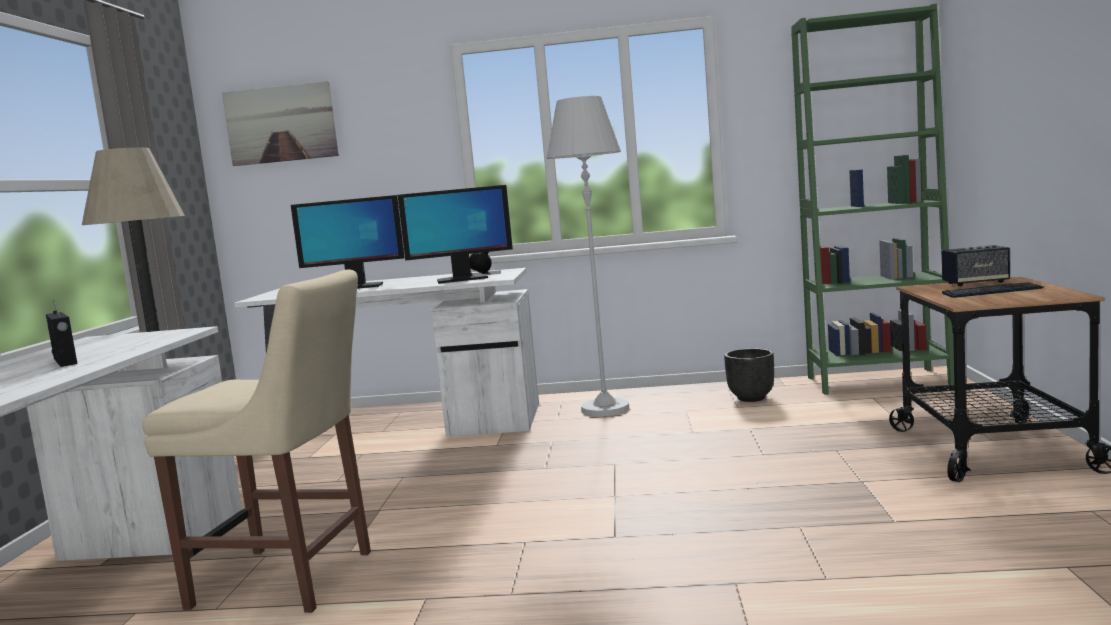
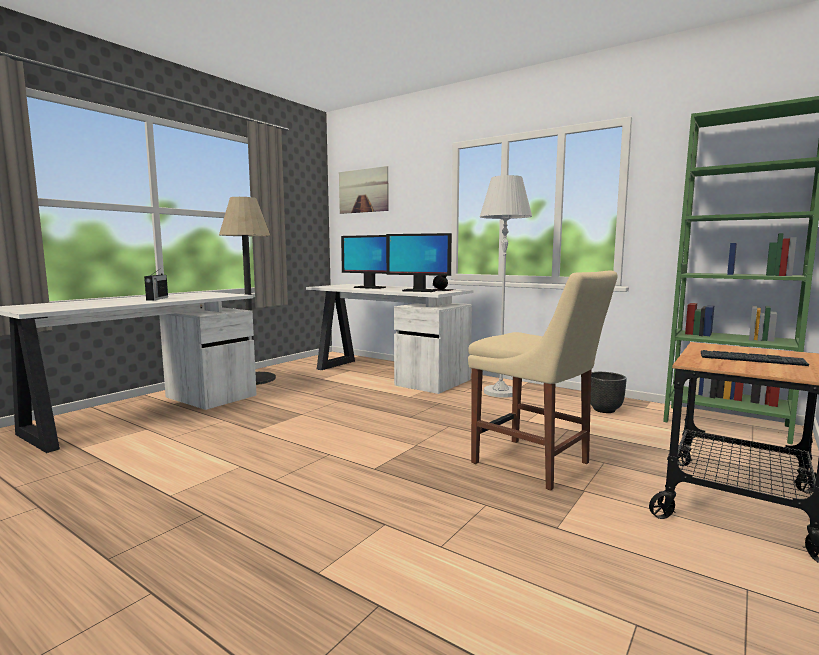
camera: 30 degrees right, 0 degrees up
(290, 579) = (213, 435): beige chair -> beige chair (535, 464)
(975, 283) = (762, 351): speaker -> none

